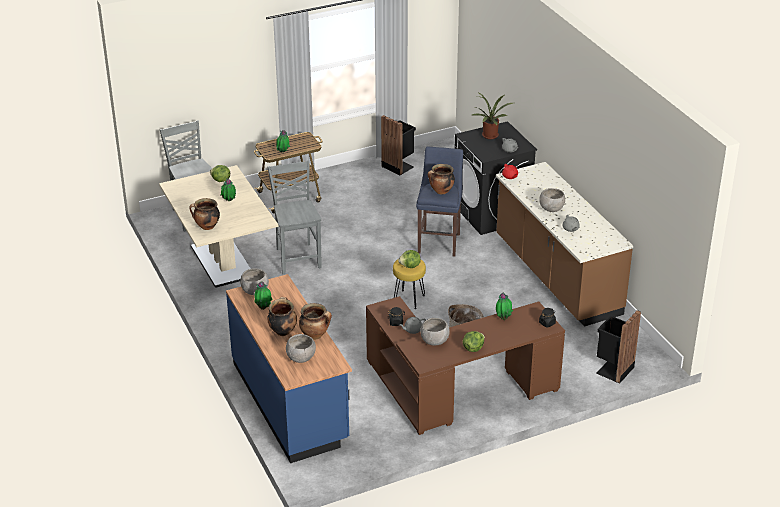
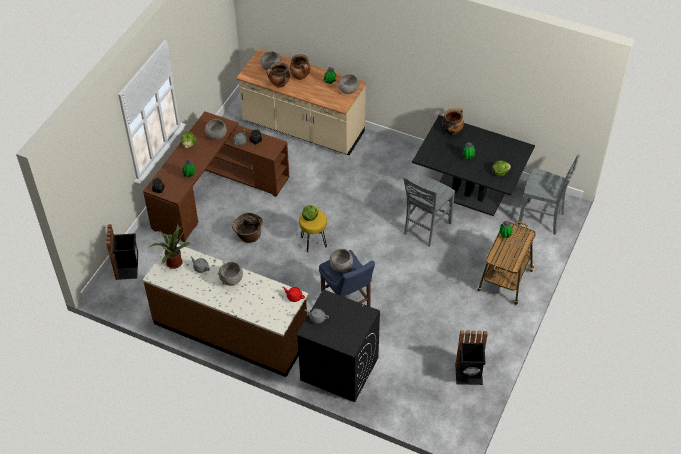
camera: 140 degrees right, 15 degrees up
(222, 261) = (468, 193): beige dining table -> black dining table
(290, 402) = (303, 128): blue counter -> beige counter
(297, 258) = (426, 228): grey chair -> grey chair turned 90 degrees clockwise
(441, 191) = (341, 266): cooking pot -> grey bowl
(490, 136) = (348, 325): potted plant -> potted plant (173, 261)

